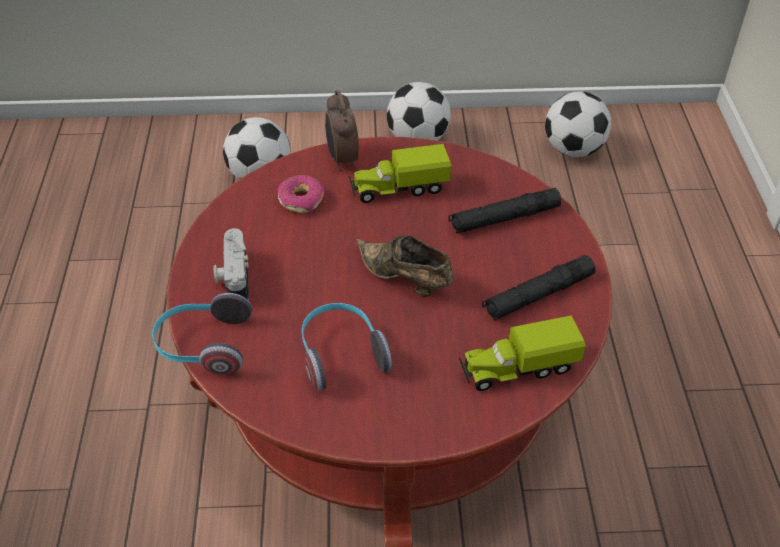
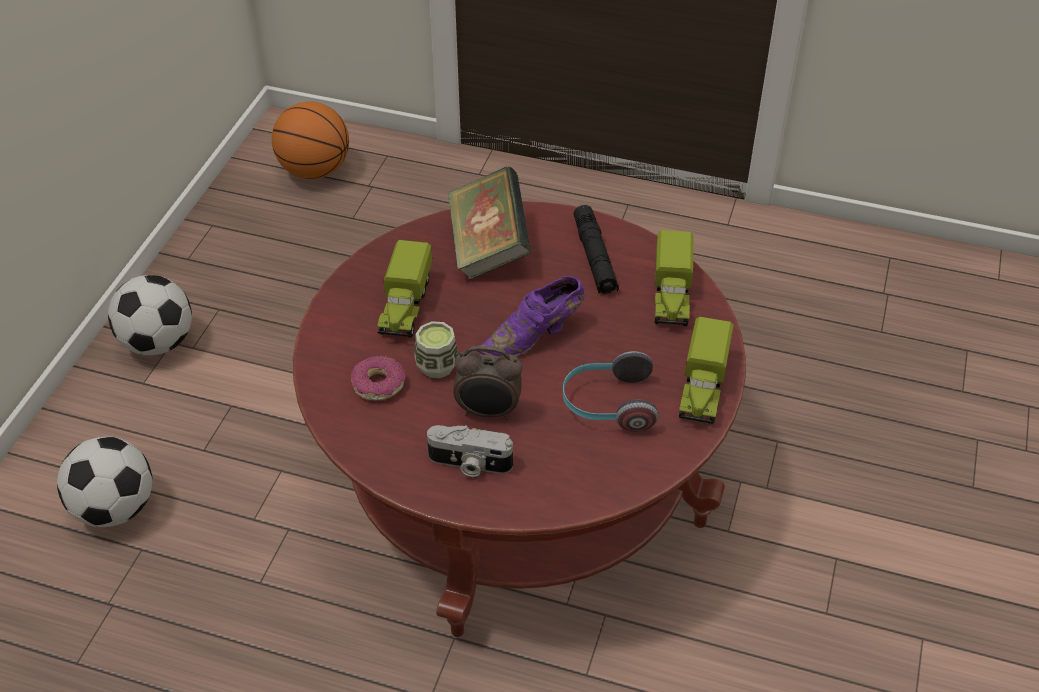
camera: 70 degrees left, 0 degrees up
(203, 346) = (553, 506): headphones -> none
(338, 227) = (437, 366): none -> cup
(342, 159) = (332, 337): alarm clock -> alarm clock (488, 412)
(396, 424) = (702, 388): none -> toy truck
(405, 280) = (534, 336): brown shoe -> purple shoe
(504, 218) = (488, 248): black flashlight -> book
(573, 149) = (266, 227): football -> none
(660, 152) = (314, 170): none -> basketball

